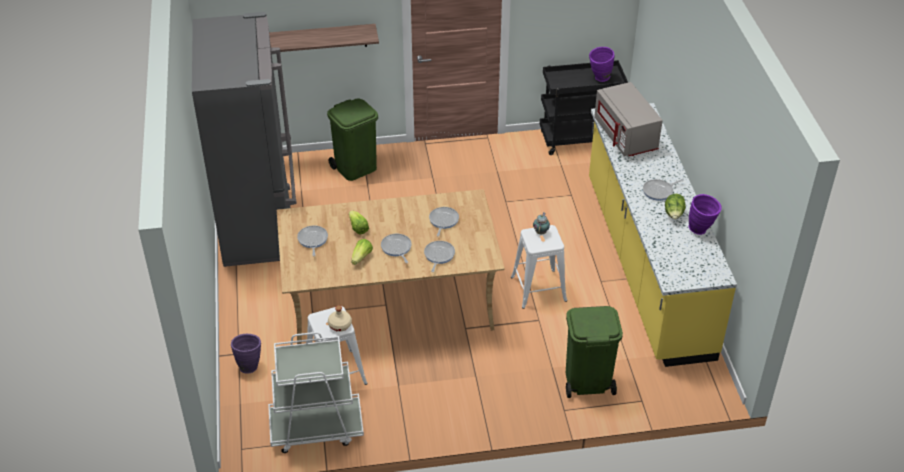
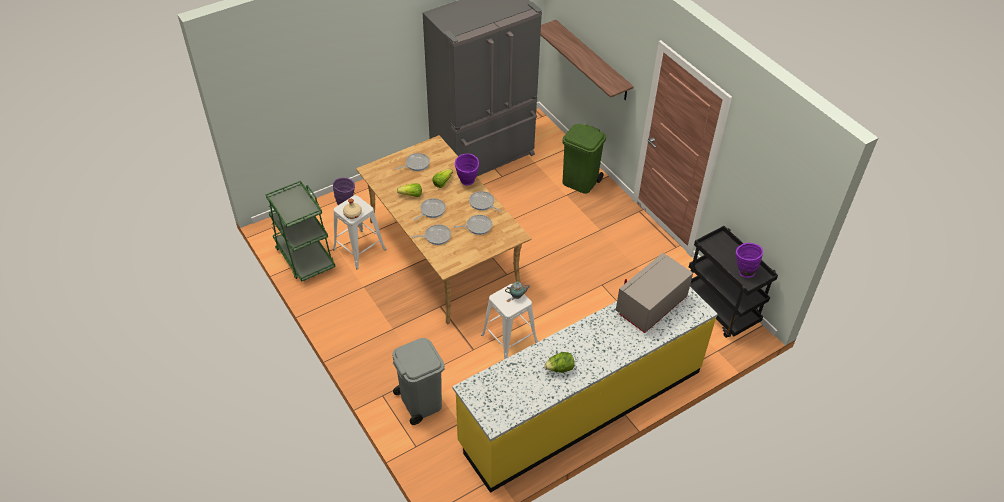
camera: 65 degrees right, 5 degrees up
(316, 428) = (304, 257): white cart -> green cart
(587, 381) = (420, 402): green trash can -> grey trash can
(659, 191) = (586, 350): frying pan -> frying pan (482, 203)
(701, 230) = (550, 395): purple vase -> purple vase (467, 183)

